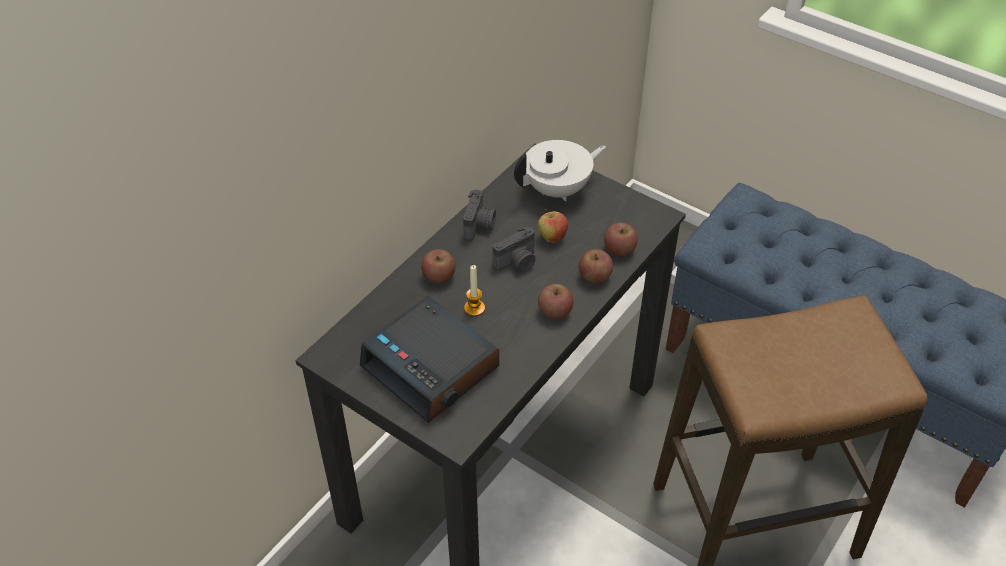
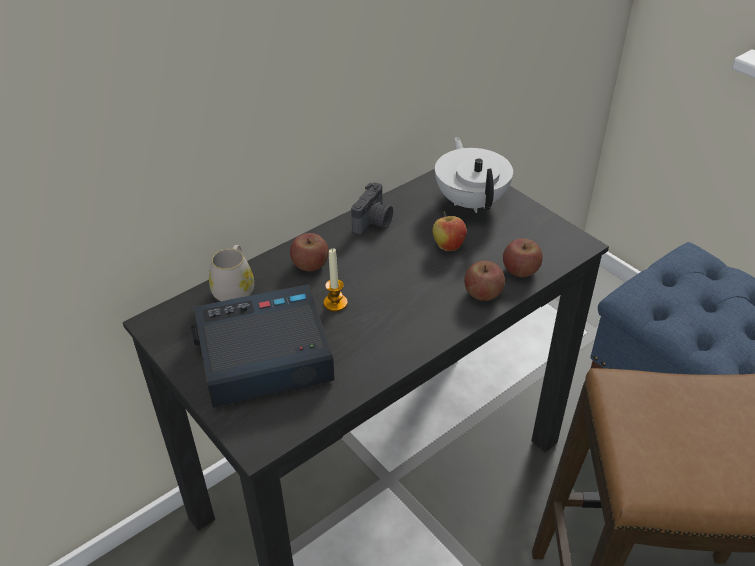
camera: 15 degrees right, 5 degrees down
(382, 311) = (235, 289): none -> white mug
(432, 367) = (263, 356): alarm clock -> alarm clock turned 105 degrees clockwise
(517, 262) = (400, 265): camera -> none
(555, 311) = (424, 322): apple -> none
(558, 189) = (471, 201): white teapot -> white teapot turned 90 degrees counterclockwise

